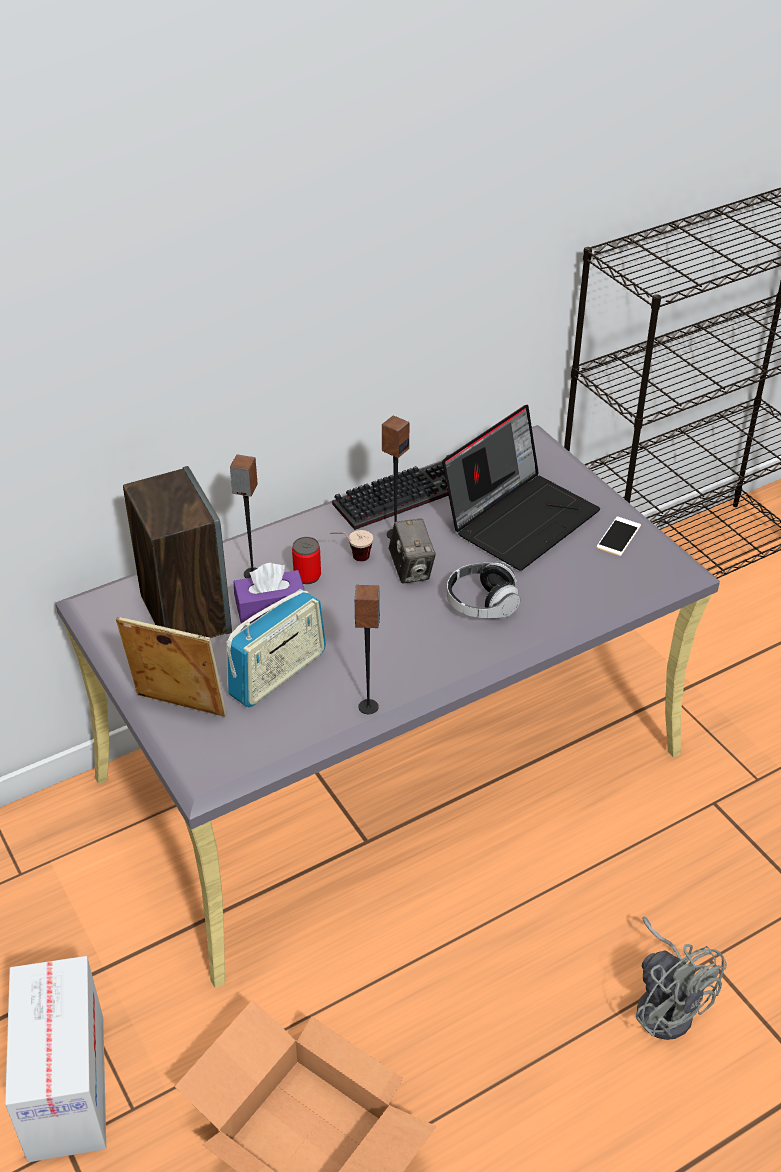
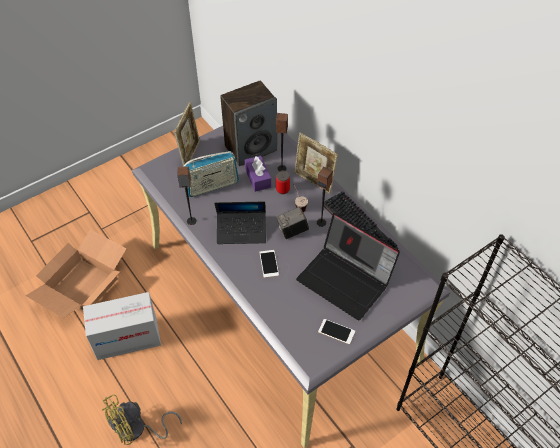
camera: 85 degrees right, 10 degrees up
(66, 1086) = (112, 207): cardboard box -> cardboard box (127, 338)
(278, 674) = (212, 186): radio -> radio turned 60 degrees counterclockwise
(296, 535) = (314, 182): none -> picture frame
(403, 635) = (241, 231): none -> laptop
(482, 603) = (269, 263): headphones -> phone
(666, 1004) = (137, 430): grey fan -> yellow fan

